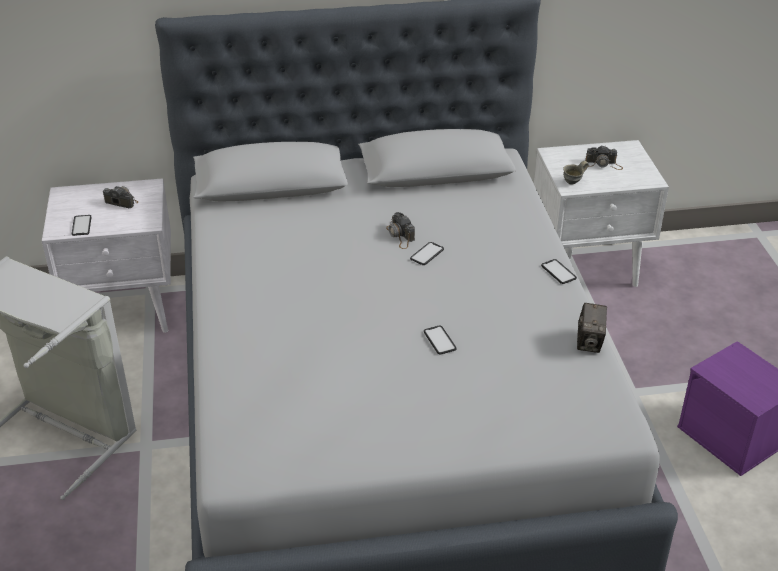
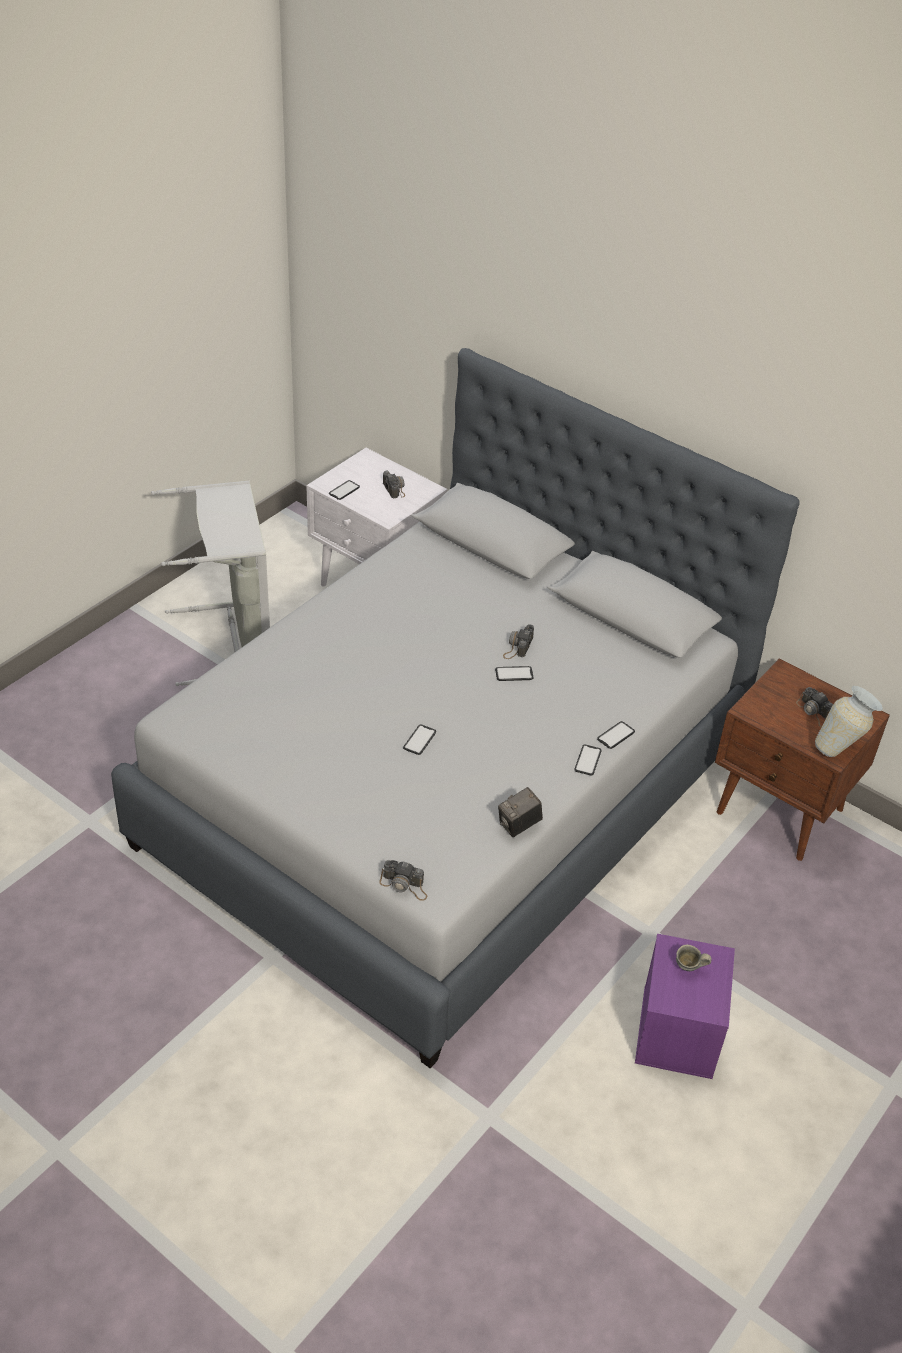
camera: 45 degrees right, 5 degrees up
(548, 245) = (616, 735): none -> phone
(574, 182) = (758, 709): grey mug -> grey mug (688, 968)
(588, 267) = (781, 812): white nightstand -> brown nightstand
(592, 440) = (404, 885): none -> camera
(648, 174) = (841, 749): none -> vase

